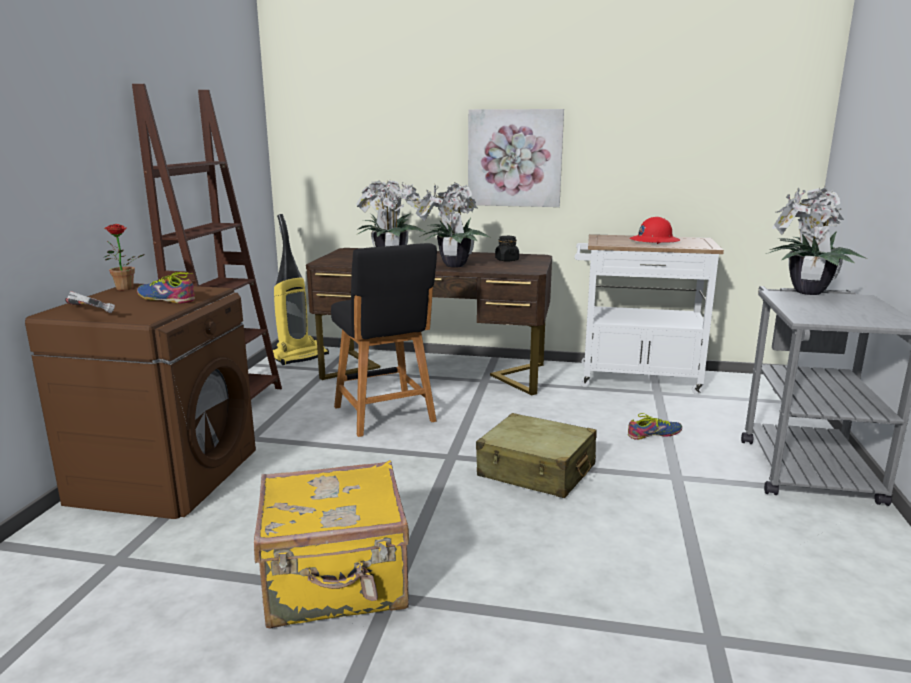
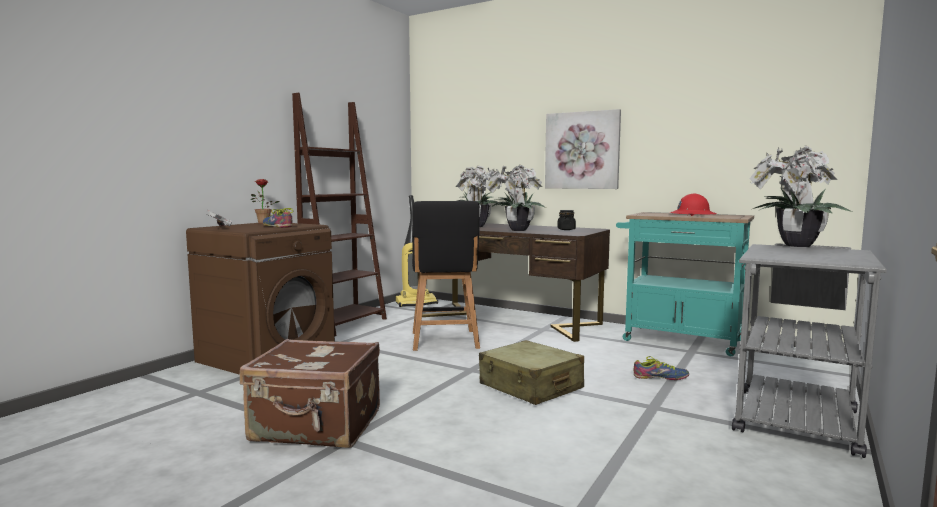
camera: 20 degrees right, 10 degrees down
(336, 584) = (317, 427): yellow suitcase -> brown suitcase
(634, 378) = (678, 340): white cart -> turquoise cart

